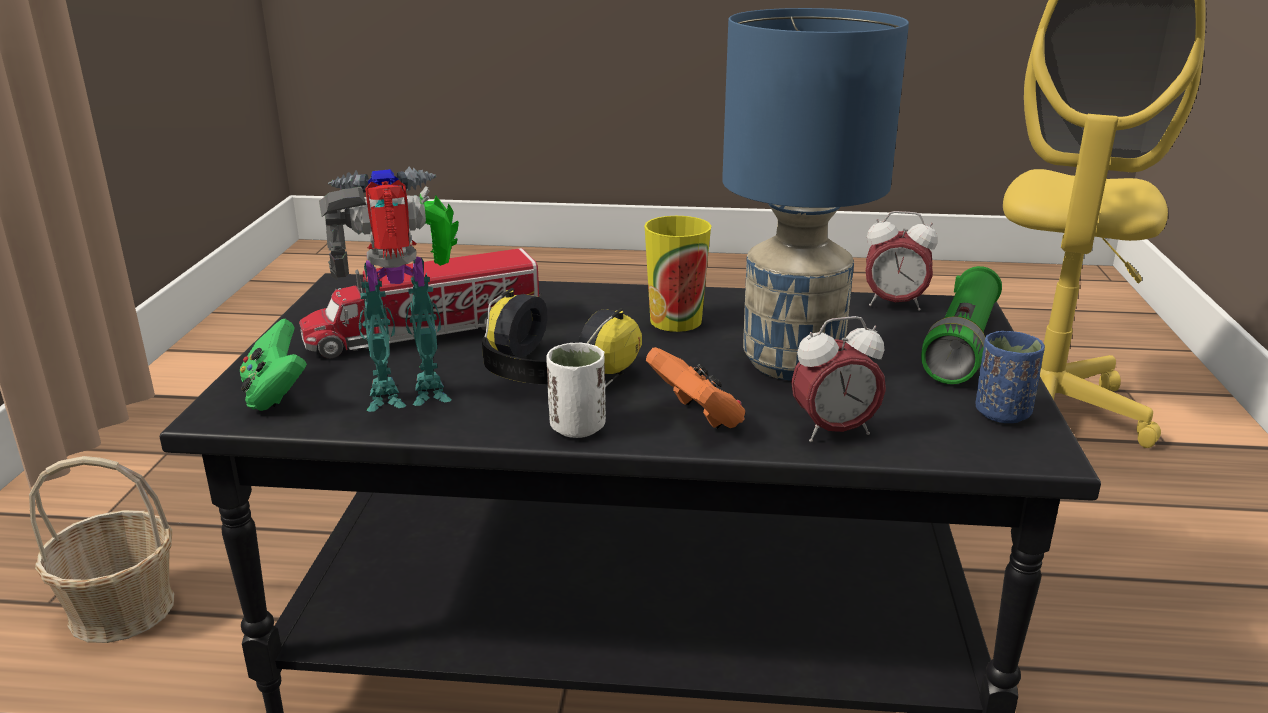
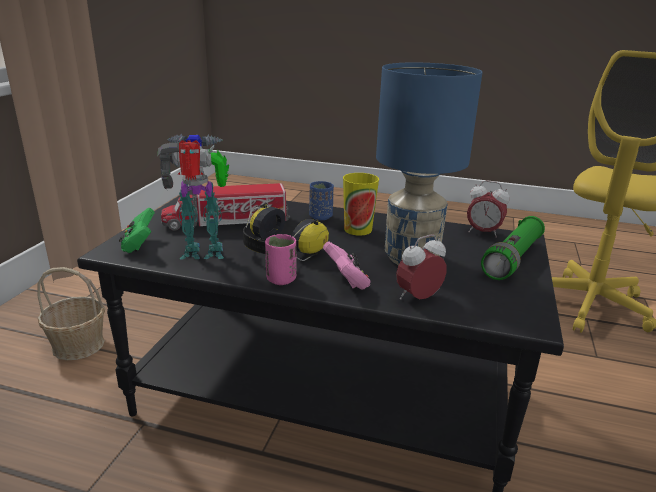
camera: 10 degrees right, 0 degrees up
(577, 427) = (281, 279): white cup -> pink cup
(697, 417) = (347, 281): orange game controller -> pink game controller
(833, 431) = (418, 298): alarm clock -> alarm clock turned 150 degrees clockwise
(1002, 413) = (520, 299): blue cup -> blue cup (320, 217)

